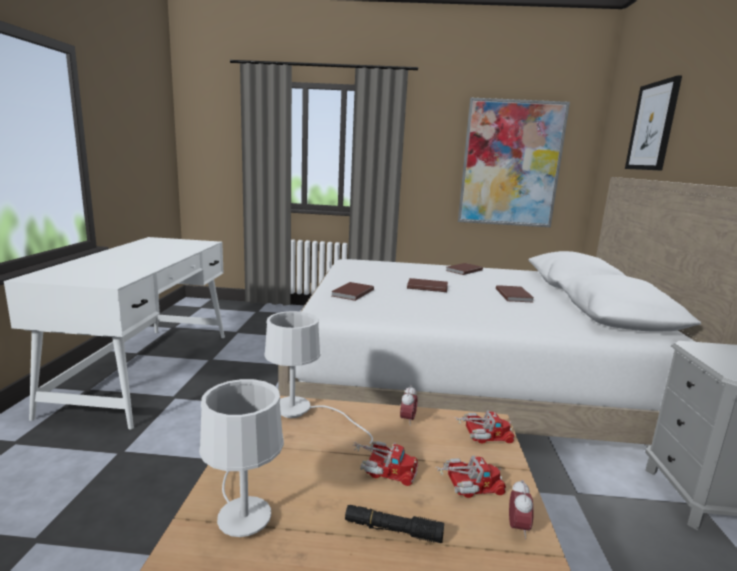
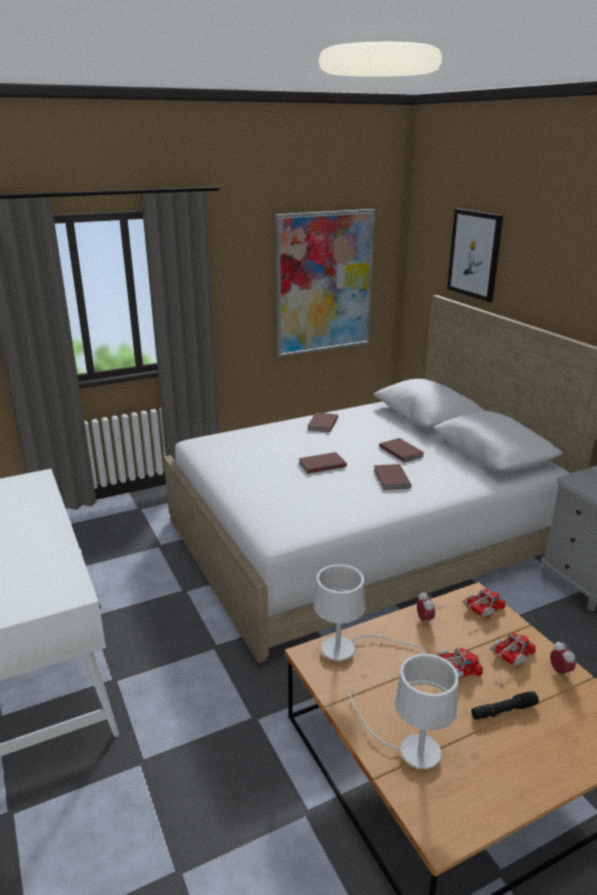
camera: 30 degrees left, 10 degrees up
(351, 293) = (269, 500): brown book -> brown book (391, 479)

